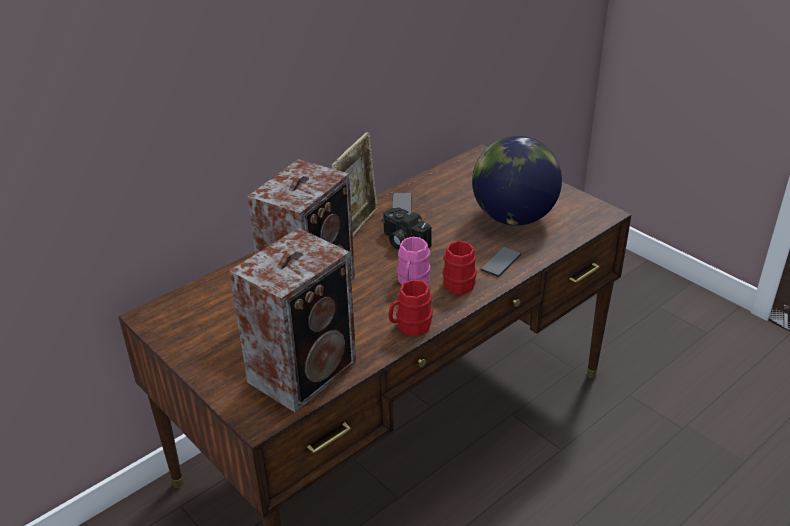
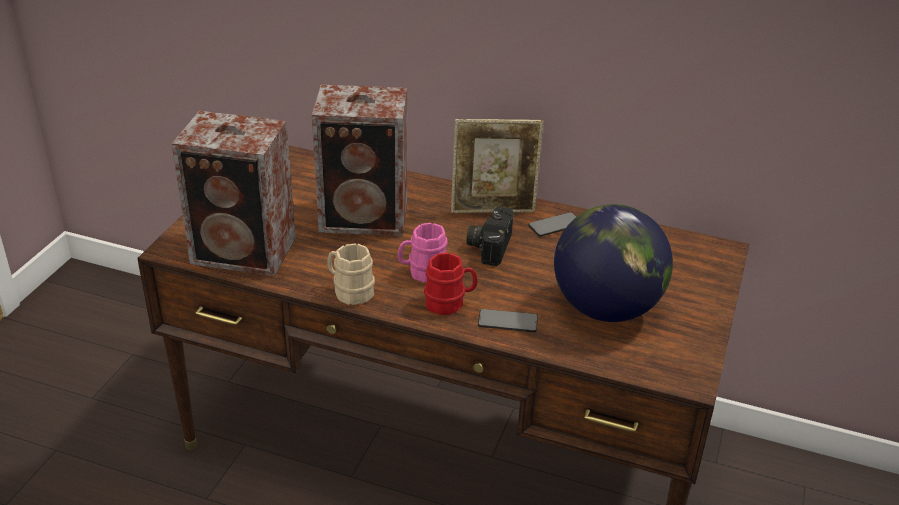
camera: 60 degrees right, 0 degrees up
(410, 326) = (349, 291): red mug -> beige mug

